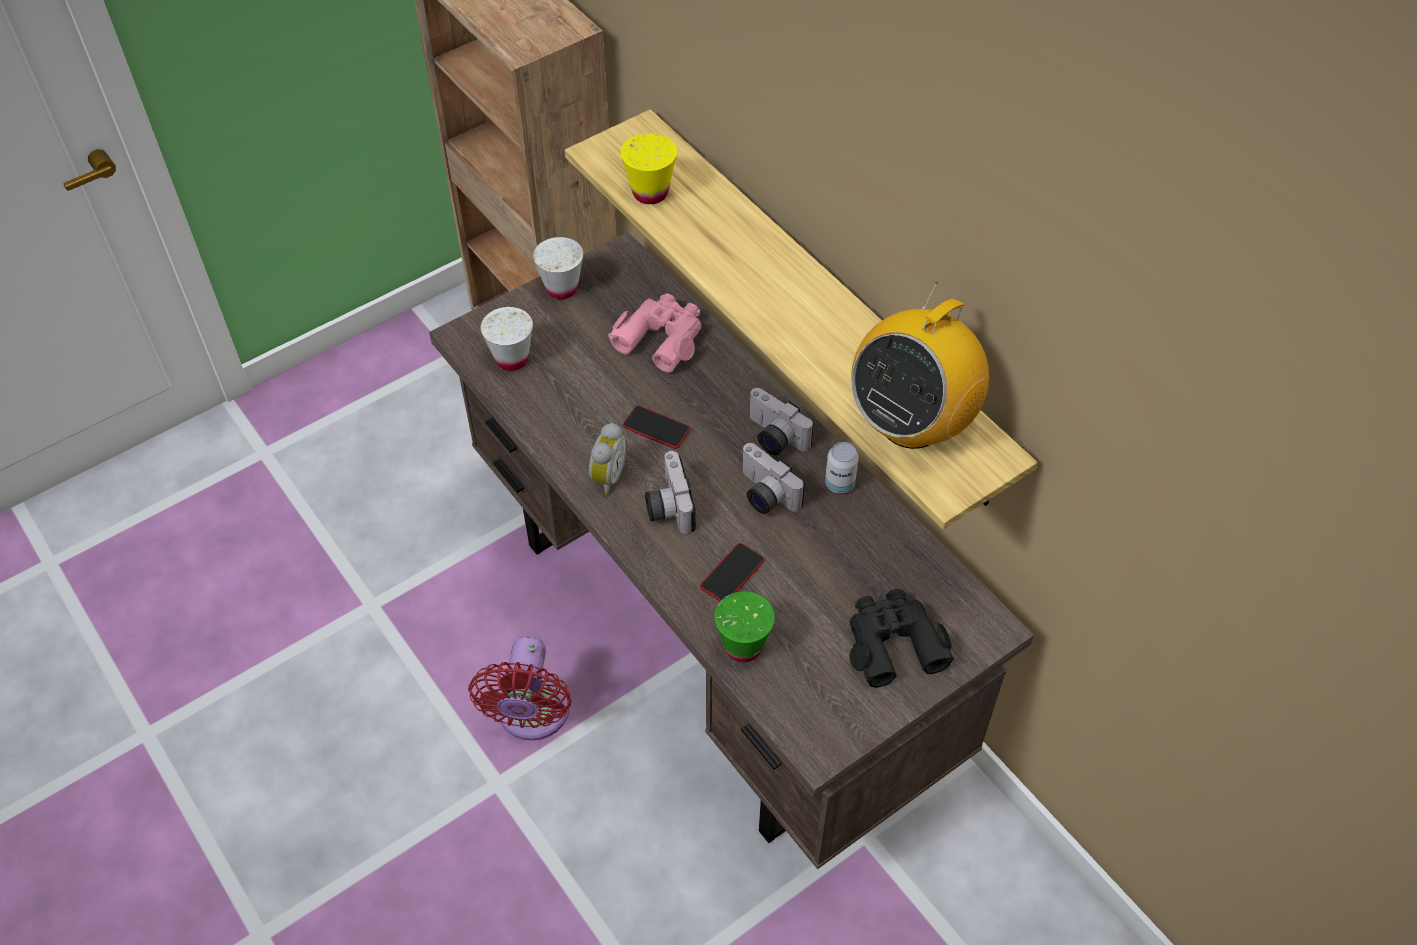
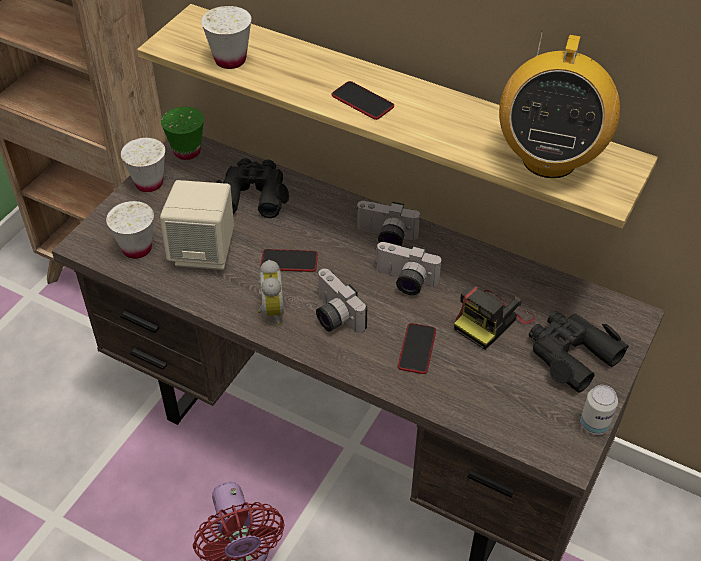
camera: 25 degrees left, 5 degrees down
(576, 386) = (204, 252): none -> beige speaker
(650, 193) = (230, 60): yellow cup -> white cup
(661, 337) = (252, 194): pink binoculars -> black binoculars
(743, 646) = (460, 401): green cup -> green cup (187, 151)
(757, 287) = (362, 101): none -> phone
(831, 573) = (492, 320): none -> camera
(839, 483) = (456, 254): can -> can (594, 424)

